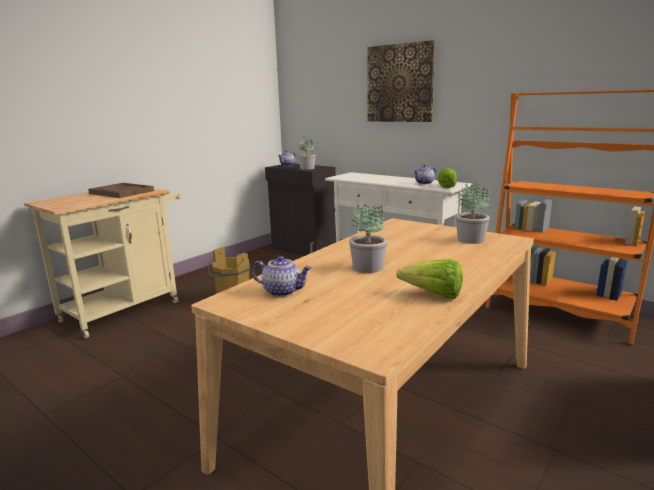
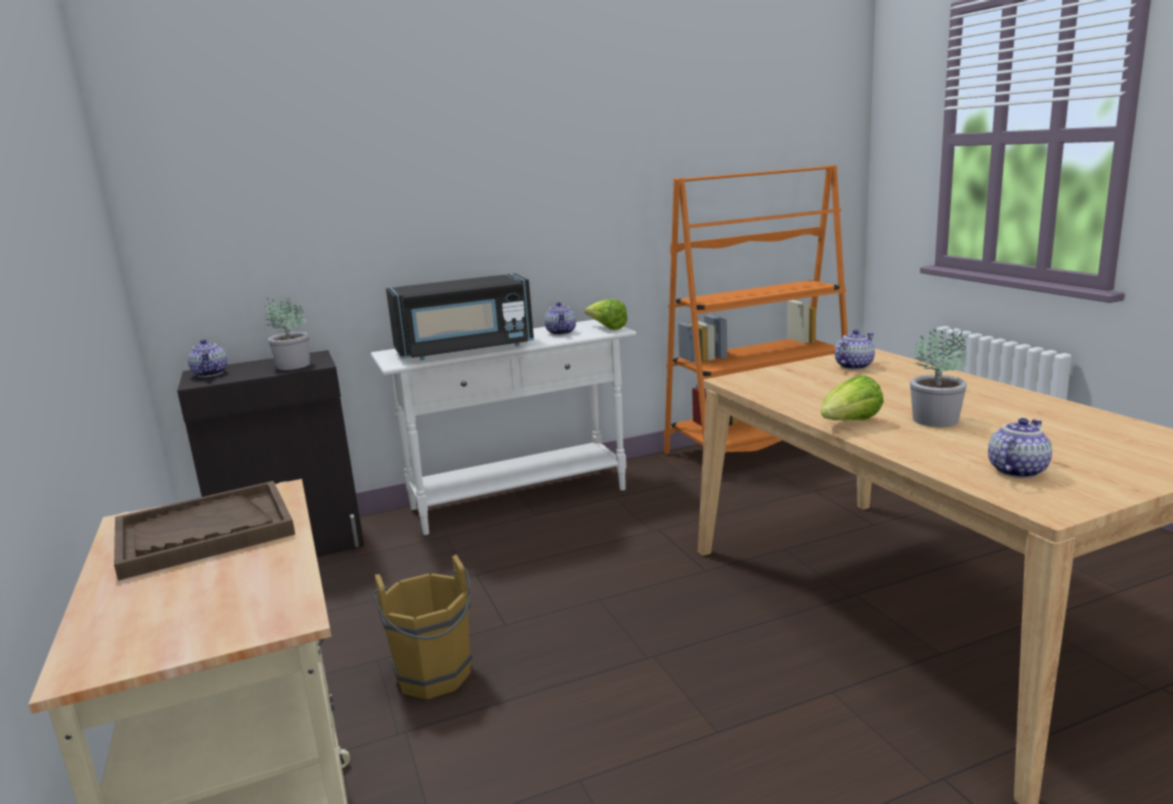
camera: 60 degrees left, 0 degrees up
(369, 179) = (465, 350): none -> black microwave
(400, 83) = (455, 172): picture -> none
(433, 295) = (1052, 409): lettuce -> lettuce (849, 423)
(470, 239) = (853, 366): potted plant -> teapot

